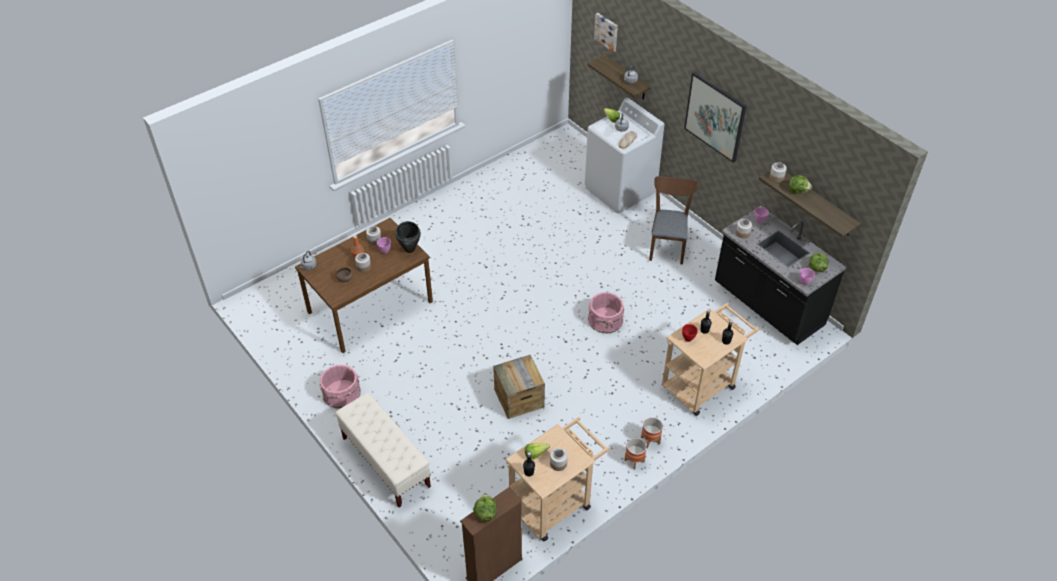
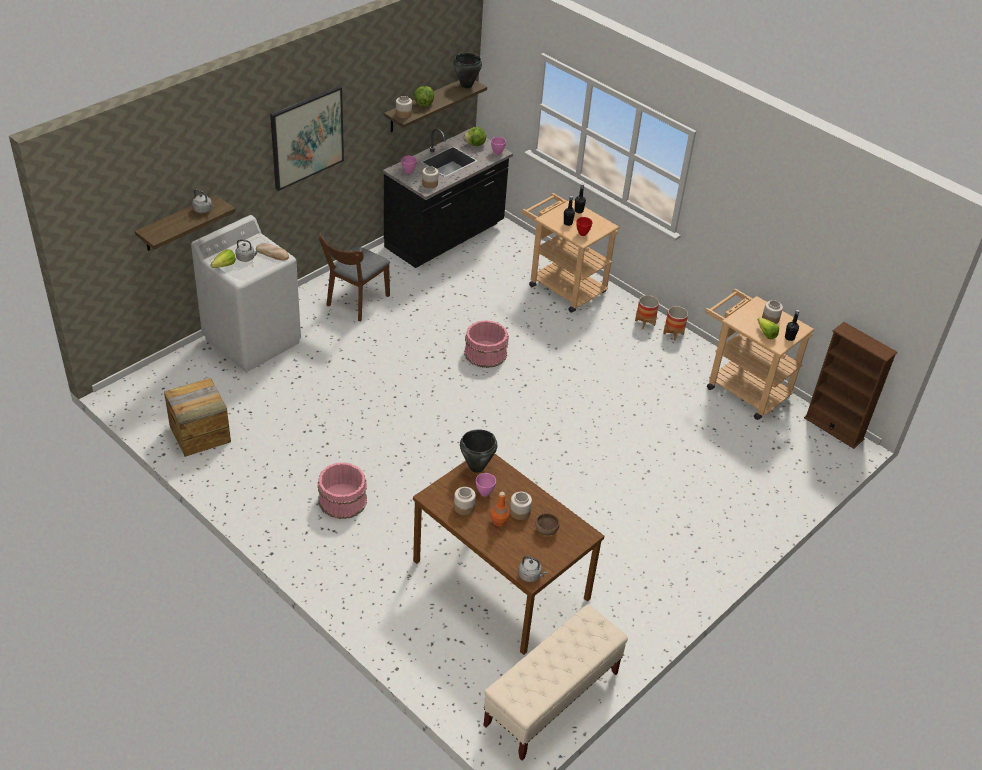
camera: 100 degrees left, 5 degrees down
(341, 393) = (656, 589): pink bucket -> pink bucket (342, 500)
(385, 462) = (743, 529): beige bench -> beige bench (551, 699)
(485, 513) = (870, 344): lettuce -> none
(519, 398) = (618, 420): crate -> crate (200, 434)
(607, 31) = (130, 196): picture -> none
(667, 245) = (355, 303): brown chair -> brown chair turned 60 degrees counterclockwise
(840, 220) = (466, 85): none -> black cooking pot

